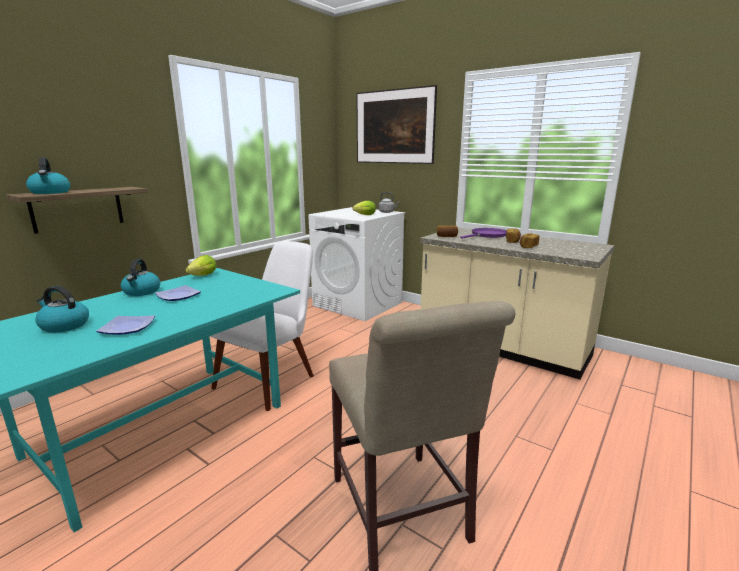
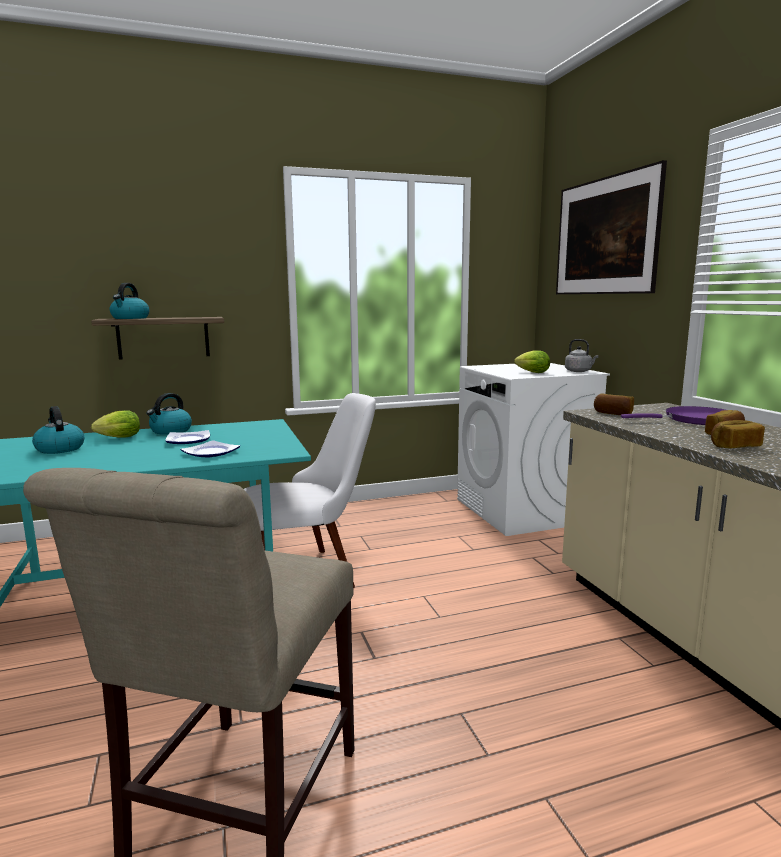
camera: 35 degrees right, 5 degrees down
(127, 327) = (91, 460): plate -> plate (211, 452)
(201, 276) = (249, 425): lettuce -> lettuce (117, 438)

